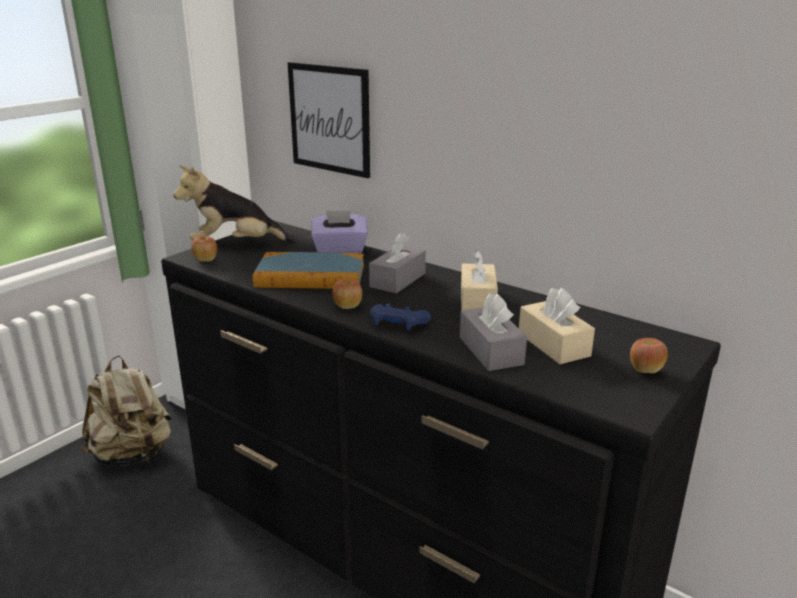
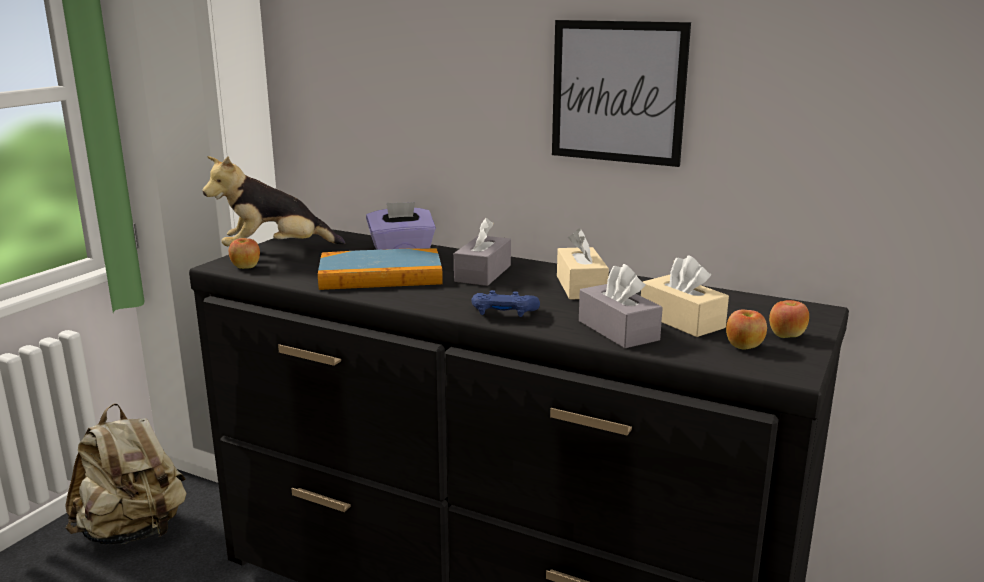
camera: 10 degrees left, 5 degrees down
(329, 119) = (380, 101): picture -> picture (618, 92)
(347, 307) = (439, 301): apple -> apple (744, 347)

